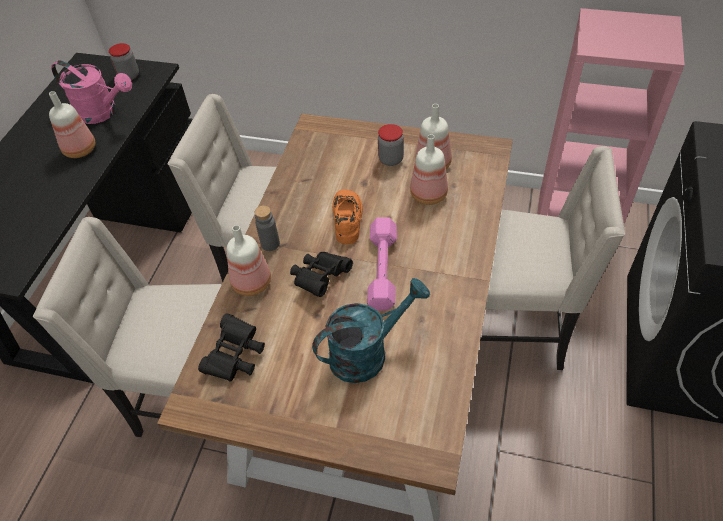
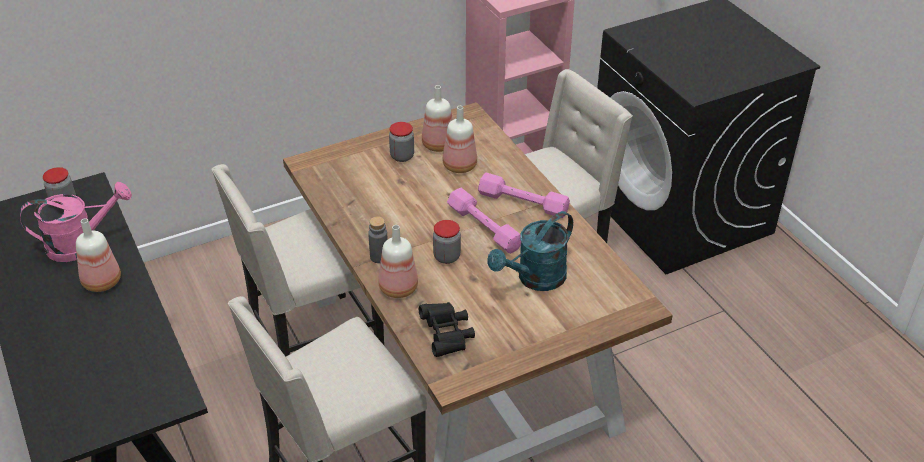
camera: 45 degrees left, 10 degrees down
(320, 278) = (446, 257): black binoculars -> jar
(348, 219) = (419, 211): orange shoe -> none
(367, 352) = (535, 279): turquoise watering can -> turquoise watering can turned 150 degrees counterclockwise
(444, 264) = (523, 202): none -> pink dumbbell

